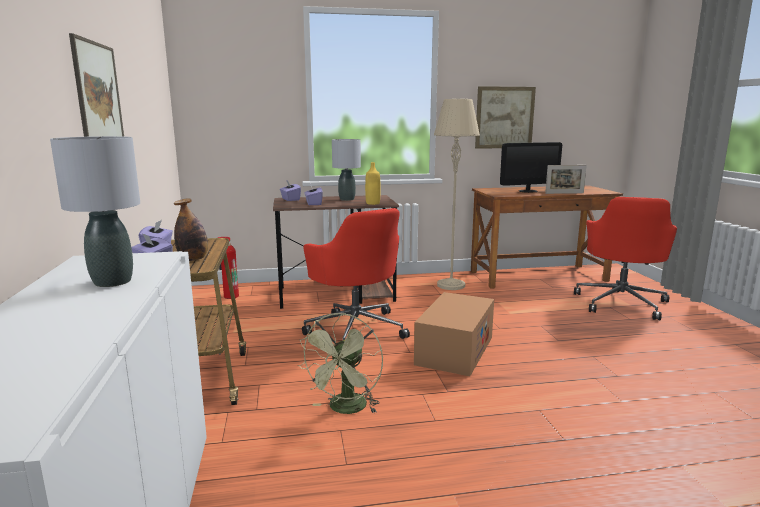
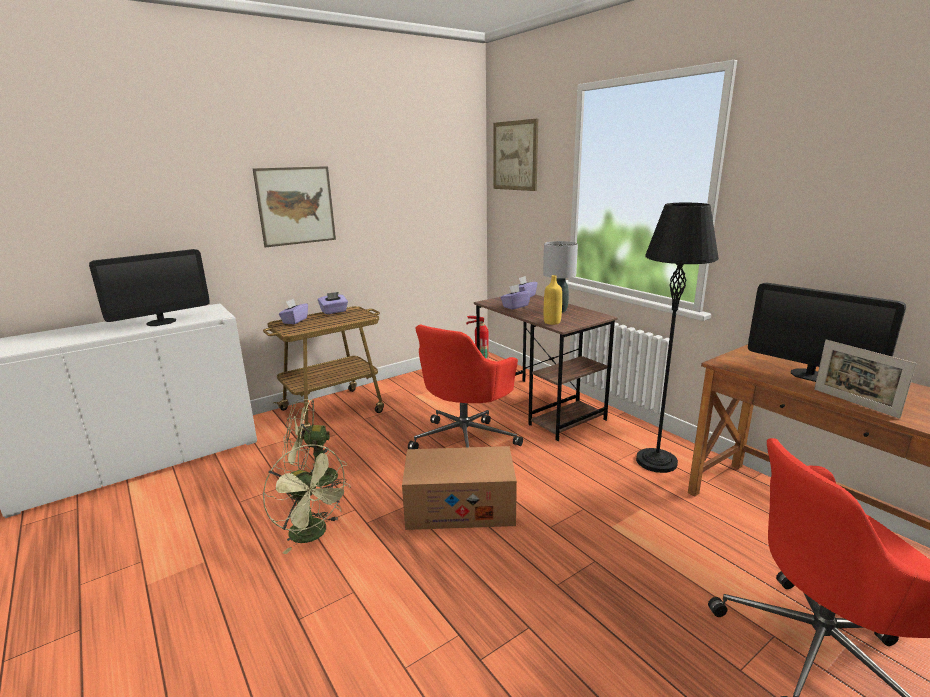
camera: 65 degrees right, 5 degrees up
(112, 281) = (161, 322): grey table lamp -> monitor
(193, 259) = (314, 325): bottle -> none
(448, 420) = (314, 535): none -> green fan
(451, 285) = (656, 461): beige floor lamp -> black floor lamp
(504, 117) = (834, 236): picture -> picture (515, 156)

